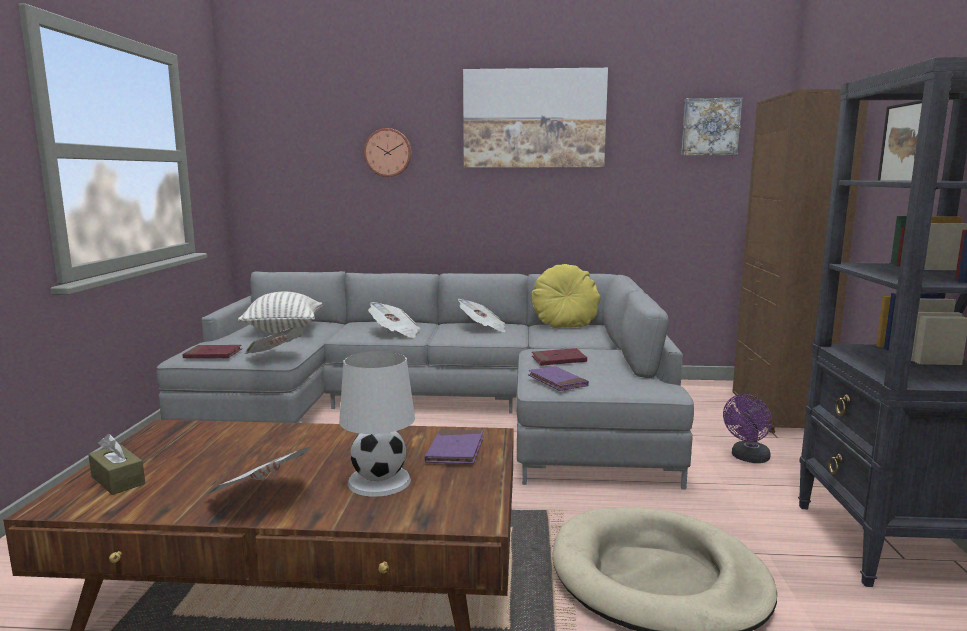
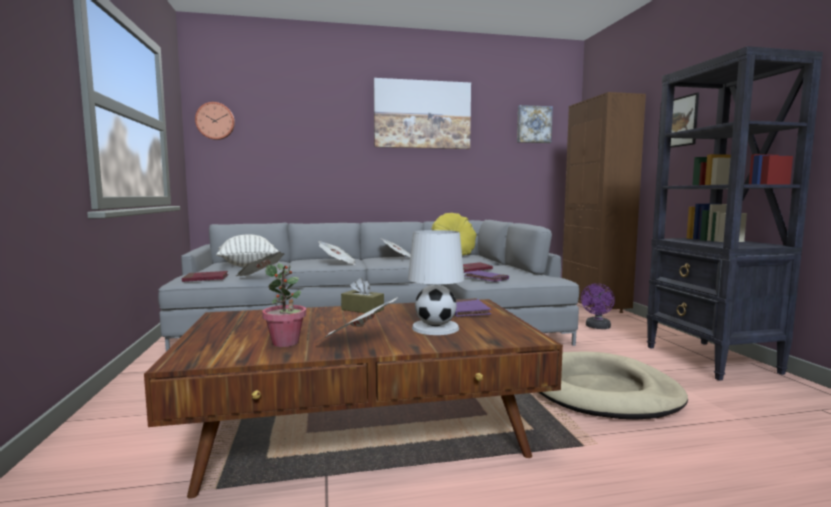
camera: 15 degrees left, 5 degrees down
(118, 480) = (221, 344): brown tissue box -> brown tissue box (362, 309)
(184, 487) = (286, 342): none -> potted plant
(388, 152) = (318, 135): wall clock -> wall clock (215, 121)

